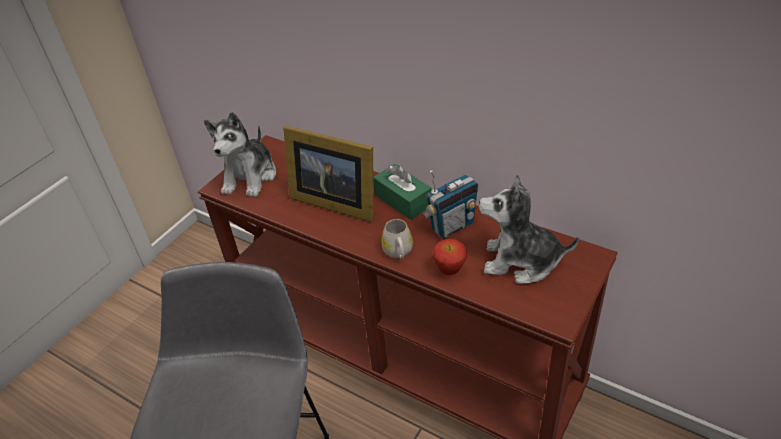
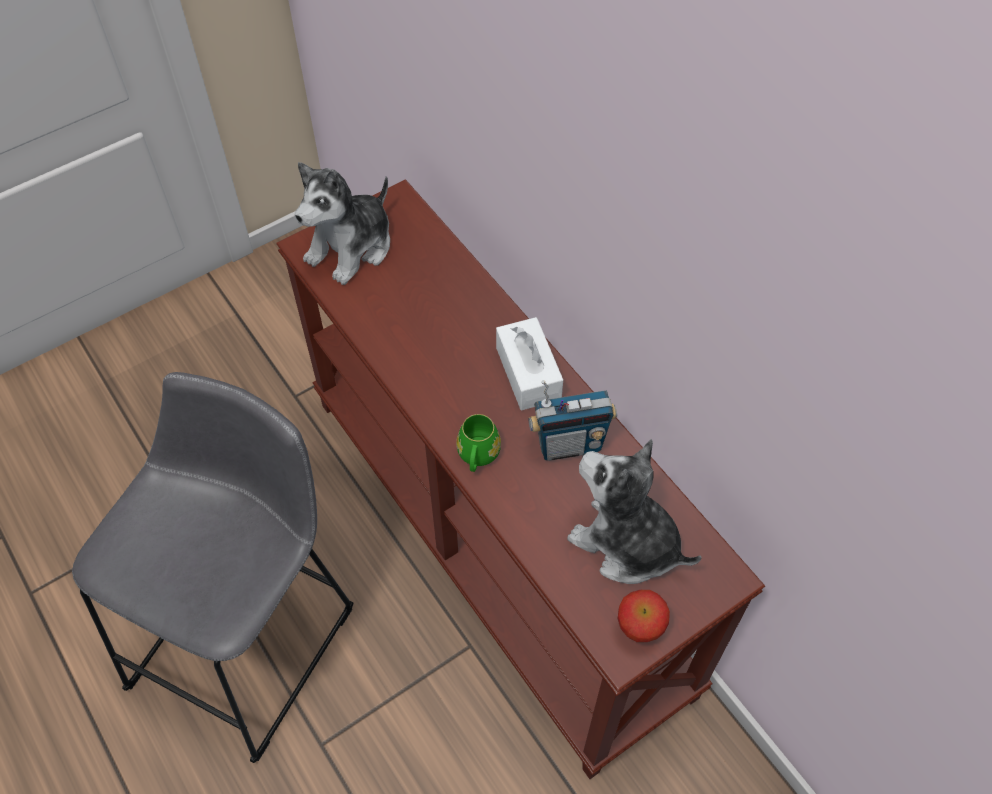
camera: 20 degrees right, 15 degrees up
(334, 200) = (439, 334): picture frame -> none
(398, 252) = (477, 456): white mug -> green mug
(403, 200) = (528, 373): green tissue box -> white tissue box
(450, 271) = (526, 514): apple -> apple (639, 629)

